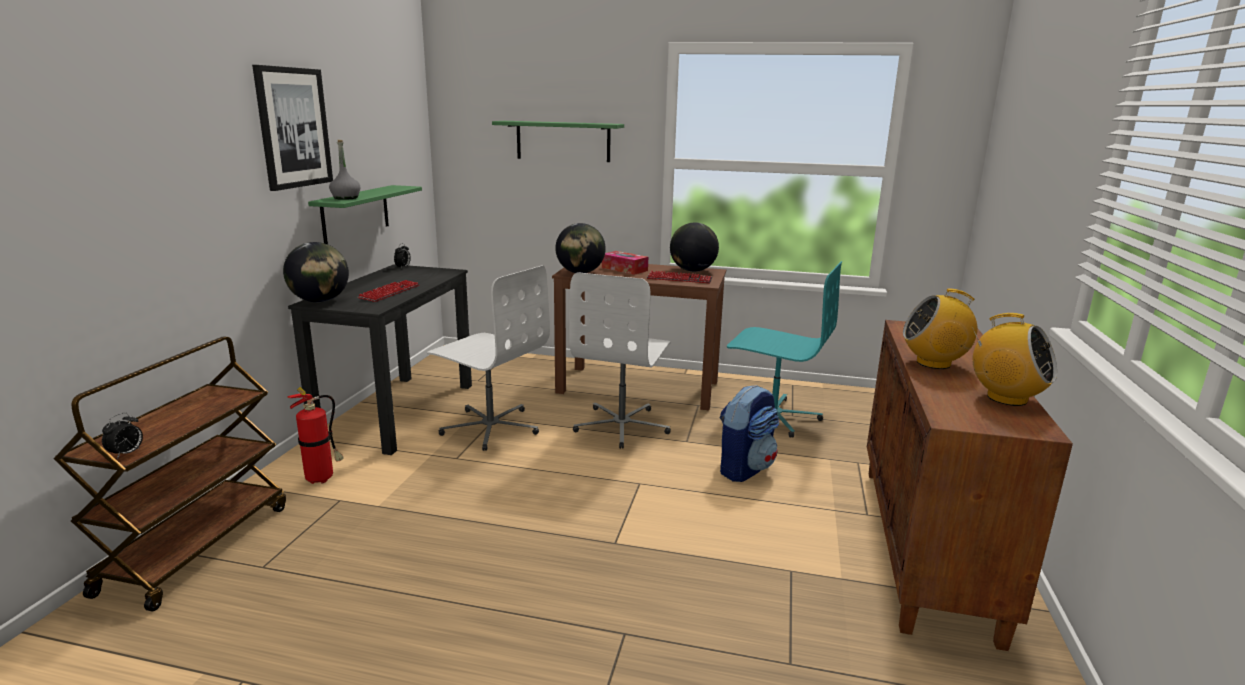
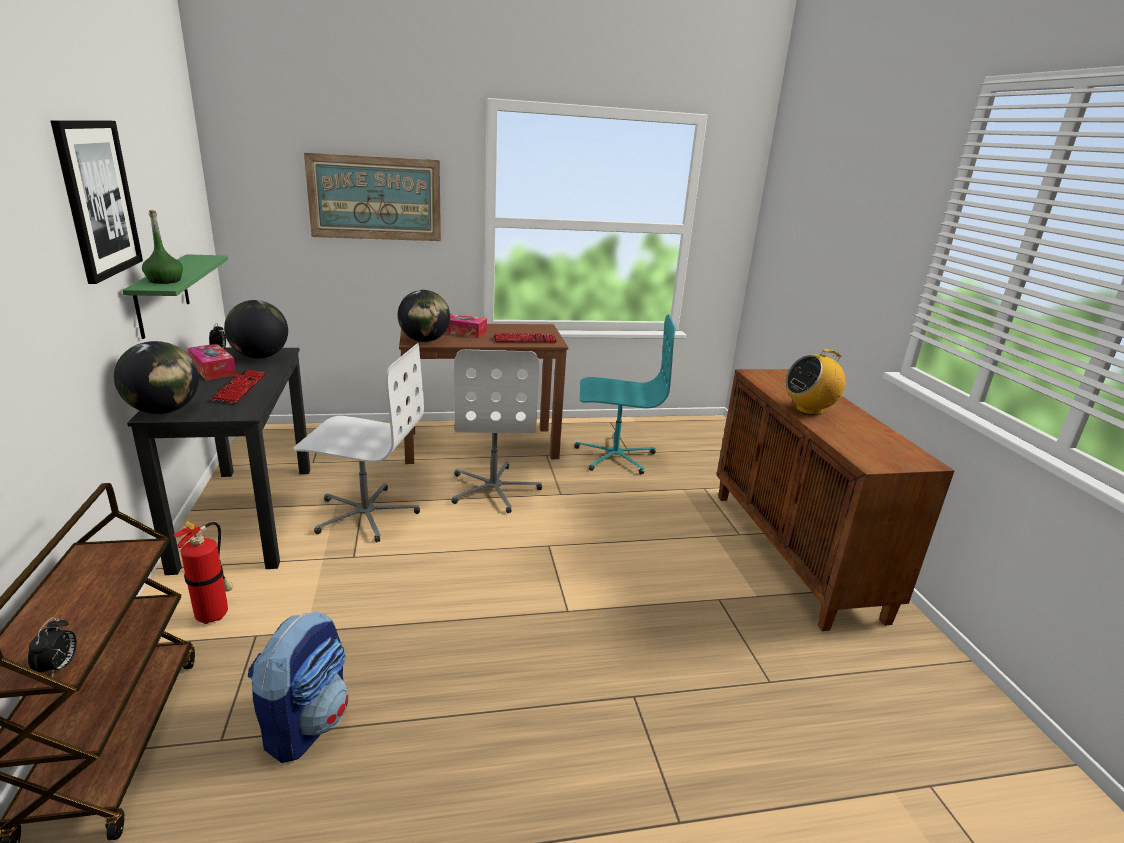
camera: 25 degrees left, 5 degrees up
(346, 198) = (165, 281): grey bottle -> green bottle
(384, 279) = (213, 370): none -> tissue box
(563, 141) = (375, 198): green shelf -> picture
(692, 271) = (527, 328): globe -> globe (260, 357)
(745, 468) = (625, 511): backpack -> backpack (306, 723)
(1006, 398) = (882, 436): radio -> none

